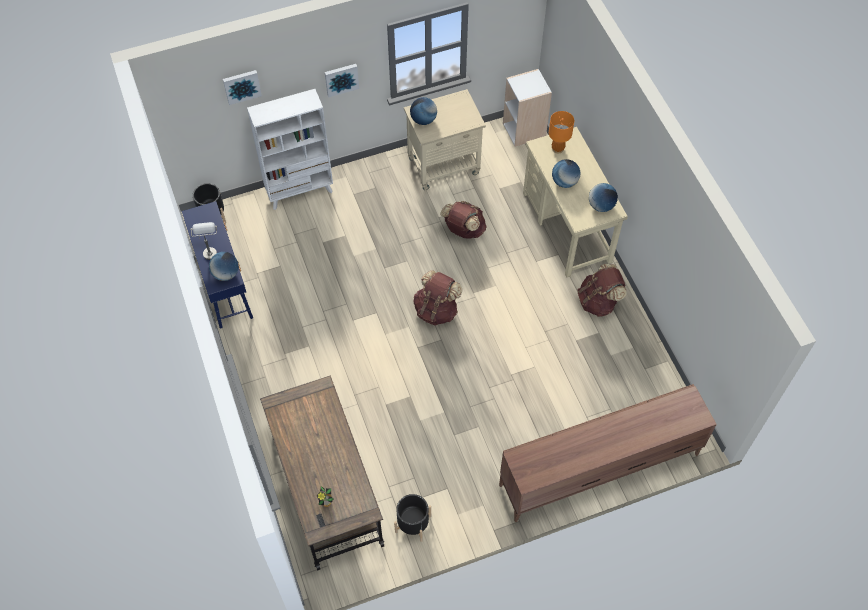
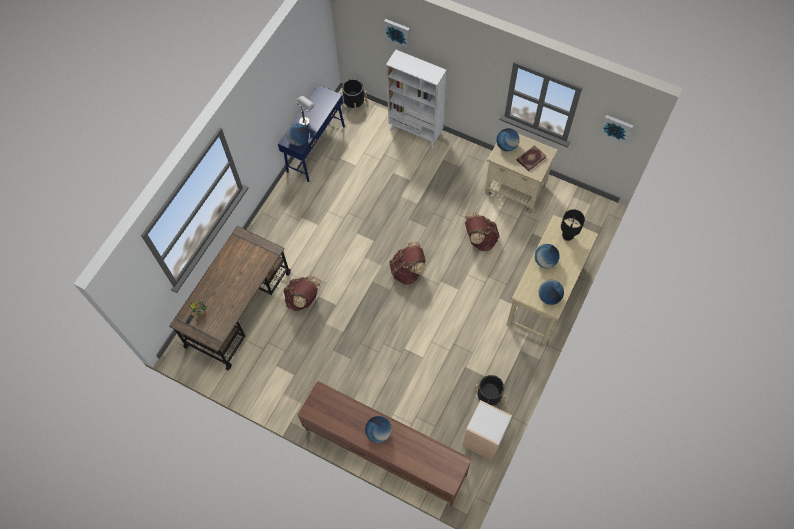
camera: 50 degrees right, 5 degrees up
(341, 79) = (470, 76): picture -> picture (616, 128)
(413, 524) = (255, 374): black planter -> black planter (488, 397)
(455, 113) = (530, 158): none -> book
(524, 130) = (592, 211): bookcase -> bookcase (483, 439)
(557, 149) = (567, 237): orange table lamp -> black table lamp
(598, 301) = (507, 358): brown backpack -> brown backpack (303, 299)
(603, 438) = (378, 432): none -> globe

